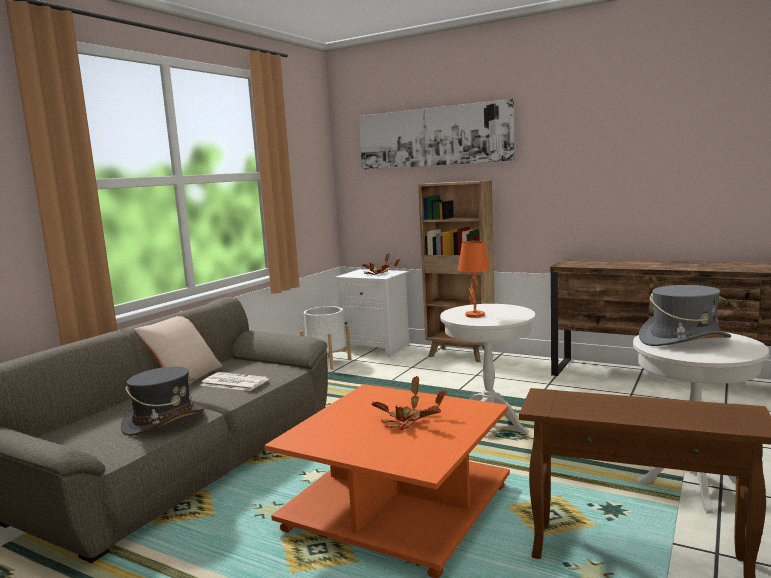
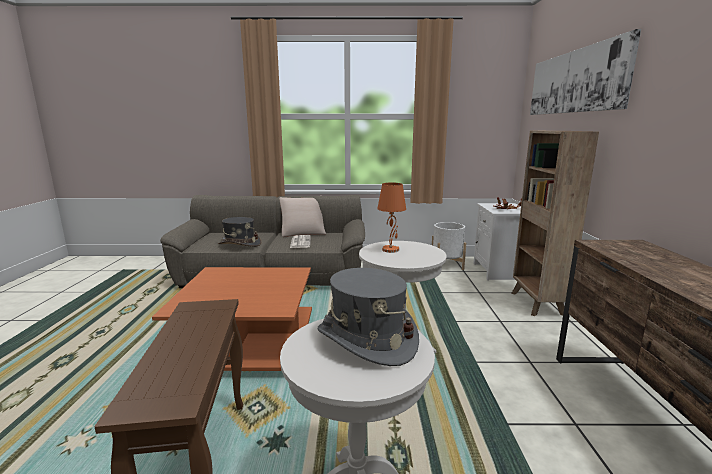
camera: 60 degrees right, 5 degrees up
(408, 421) = (247, 291): potted plant -> none

